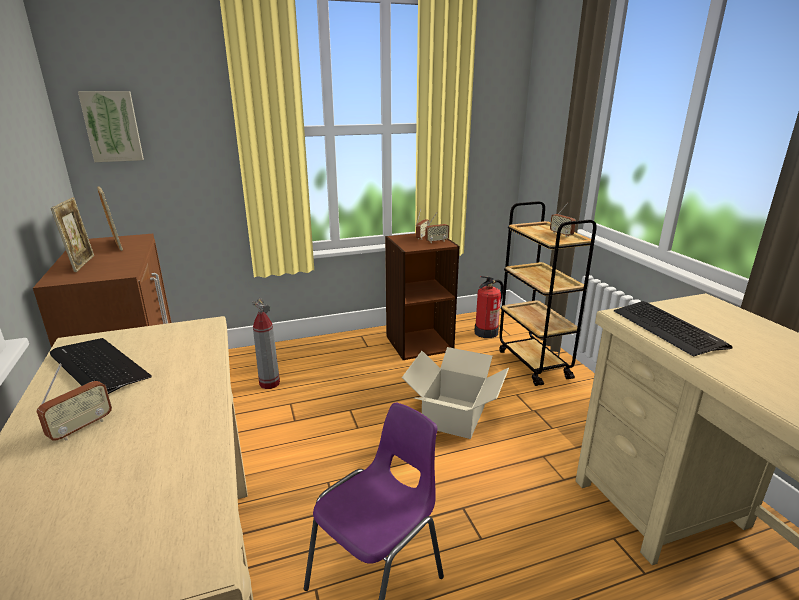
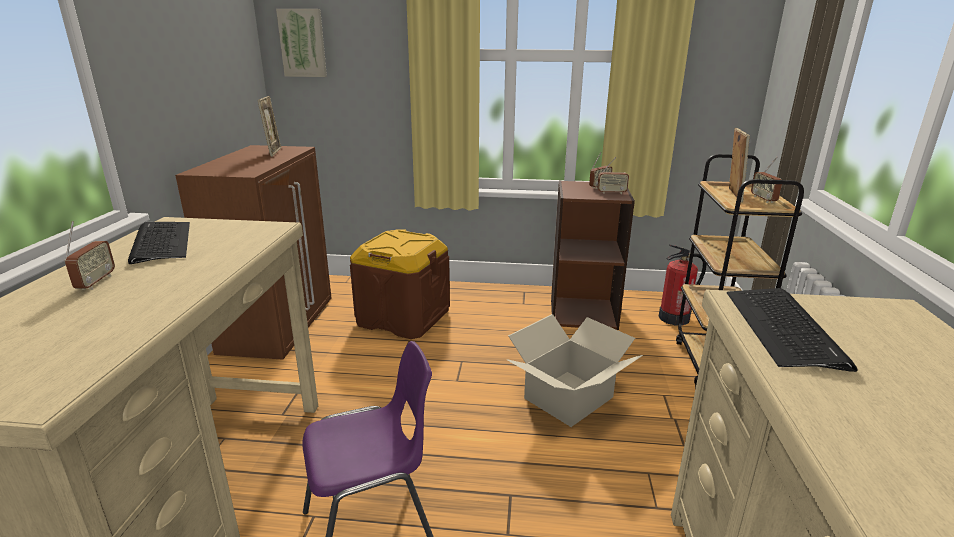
camera: 25 degrees right, 0 degrees up
(81, 428) = (96, 282): radio -> radio turned 60 degrees counterclockwise
(82, 264) = (231, 162): picture frame -> picture frame (732, 195)
(269, 383) = (403, 317): fire extinguisher -> brown storage box

